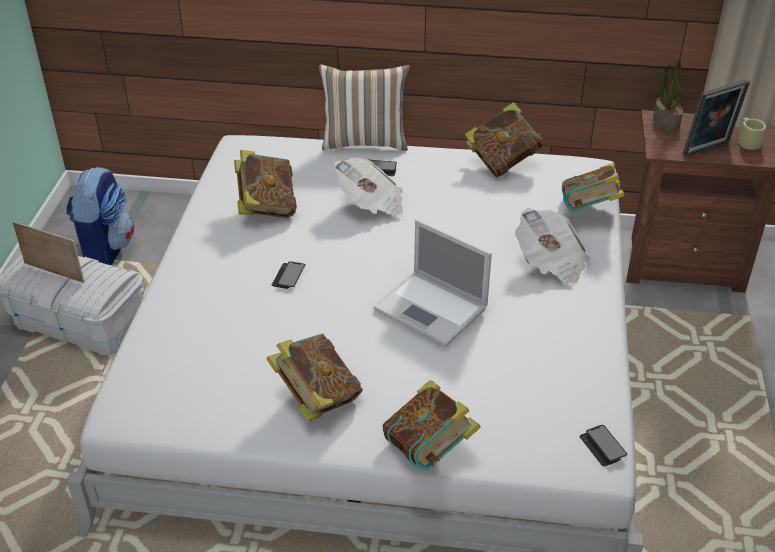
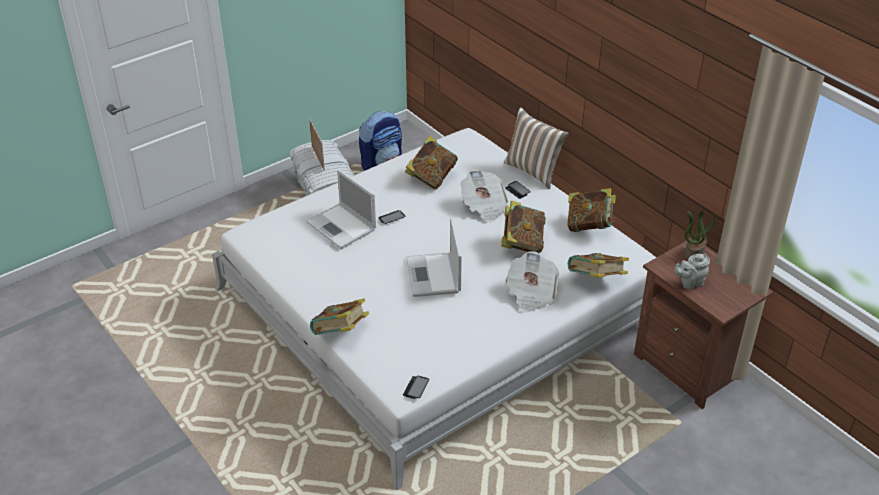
camera: 45 degrees right, 0 degrees up
(243, 323) = (342, 226): none -> laptop
(316, 398) = (327, 280): book -> book (522, 243)
(708, 150) = (689, 283): picture frame -> grey teapot
(747, 141) = (726, 293): beige mug -> none

